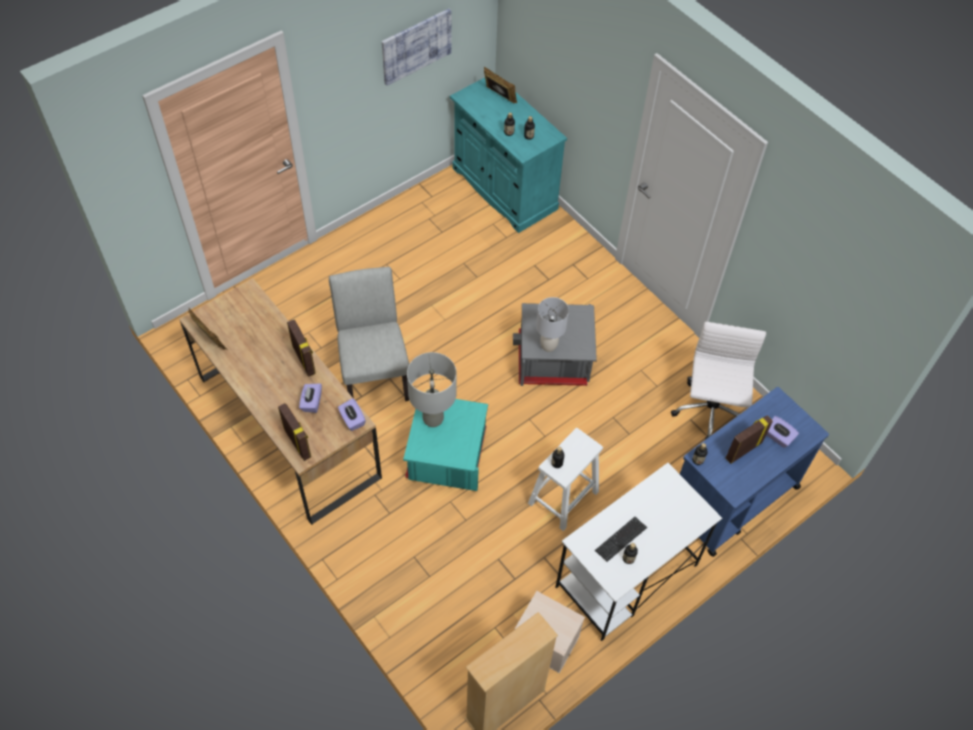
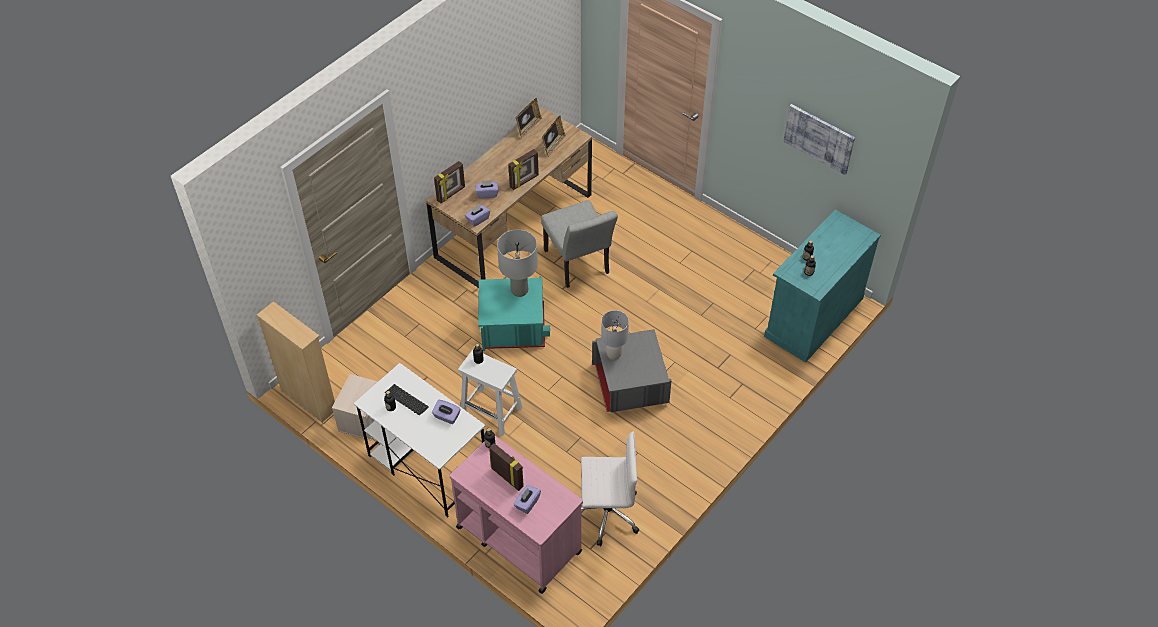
camera: 80 degrees right, 5 degrees down
(374, 372) = (579, 265): grey chair -> grey chair turned 90 degrees clockwise
(499, 97) = (849, 243): picture frame -> picture frame (553, 145)
(651, 500) = (446, 417): none -> purple tissue box
(731, 499) = (518, 539): blue cart -> pink cart

